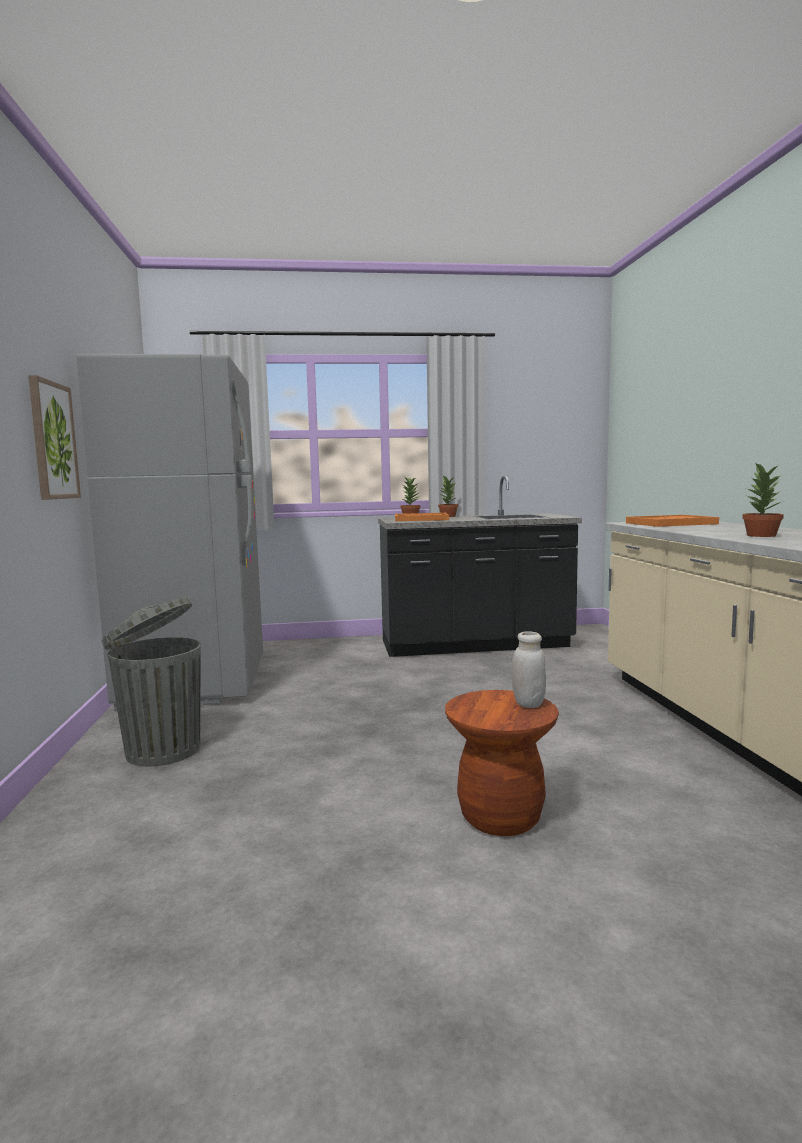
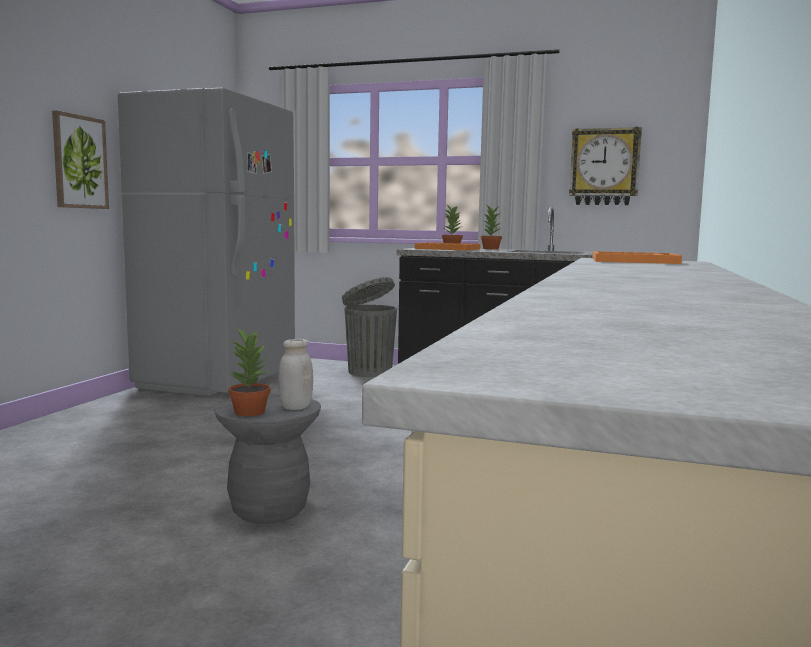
camera: 25 degrees right, 0 degrees up
(161, 750) = (123, 418): grey trash can -> grey trash can (369, 372)
(500, 817) = (269, 510): brown stool -> grey stool
(532, 439) = (604, 167): none -> wall clock
(760, 535) = (621, 270): potted plant -> potted plant (250, 412)

